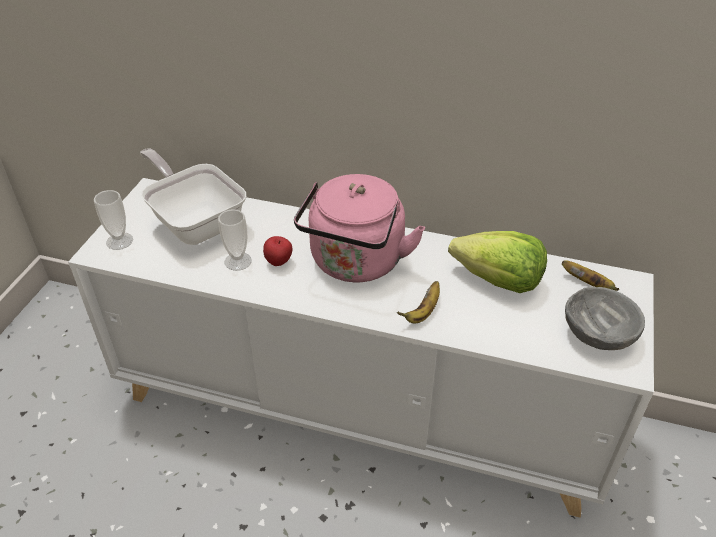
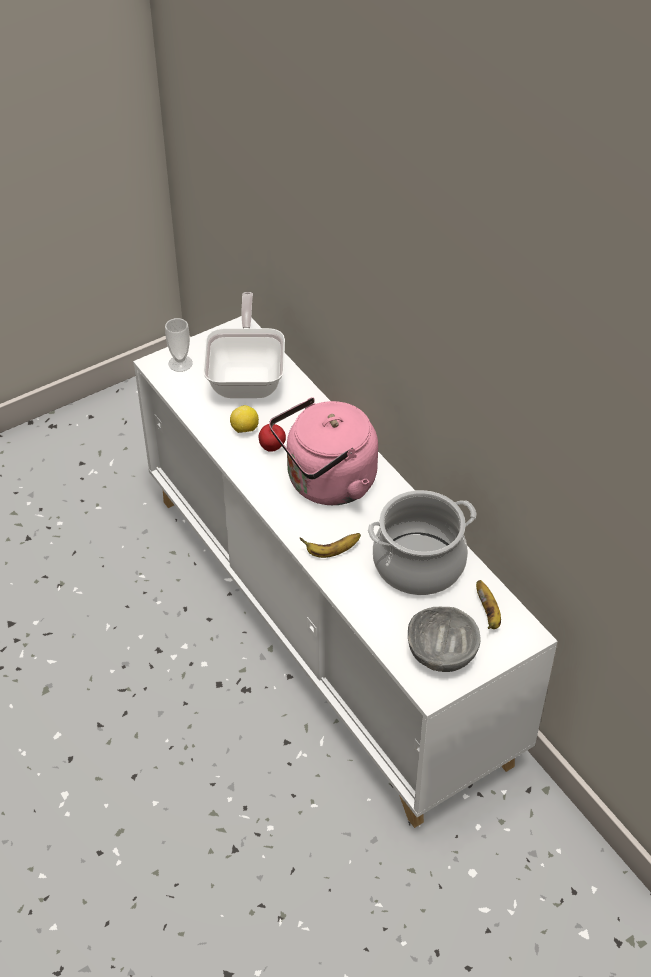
camera: 40 degrees right, 5 degrees up
(238, 261) = (244, 429): cup -> lemon
(498, 281) = (419, 564): lettuce -> cooking pot

